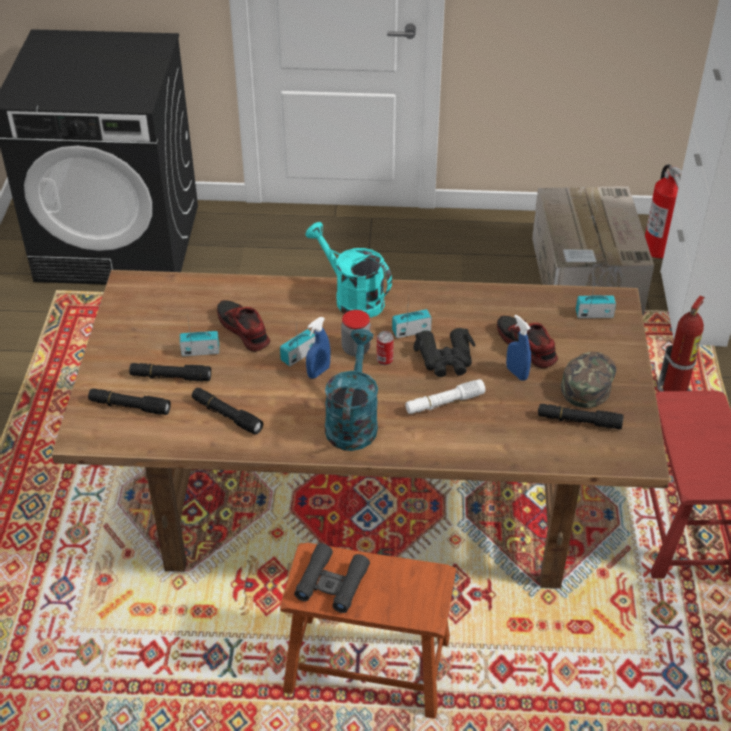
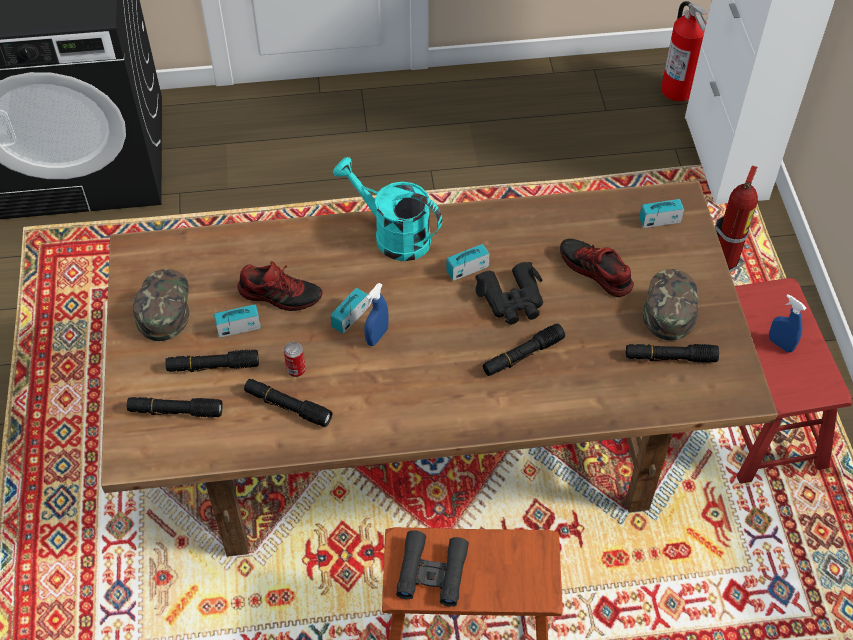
camera: 10 degrees left, 10 degrees up
(140, 327) = (162, 306): none -> green cap
(243, 331) = (280, 295): shoe -> shoe turned 150 degrees clockwise
(352, 421) = (428, 393): turquoise watering can -> none
(356, 349) = (411, 301): jar -> none
(384, 360) = (446, 310): can -> can (296, 370)
(444, 403) = (522, 355): white flashlight -> black flashlight
(516, 373) = (592, 307): blue spray bottle -> blue spray bottle (780, 344)
(586, 276) = (608, 133): cardboard box -> none

